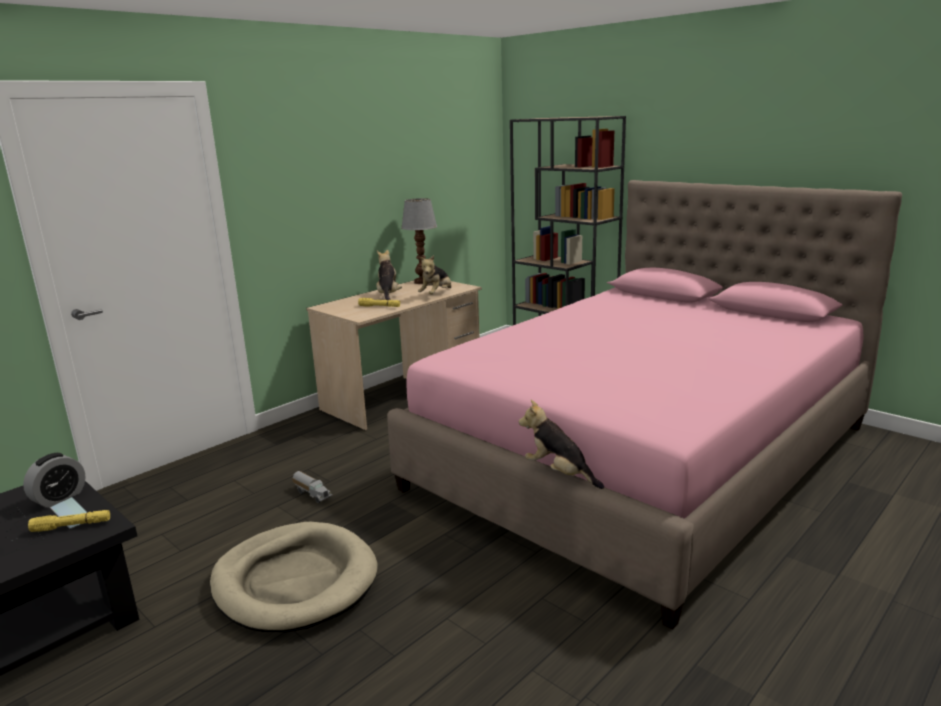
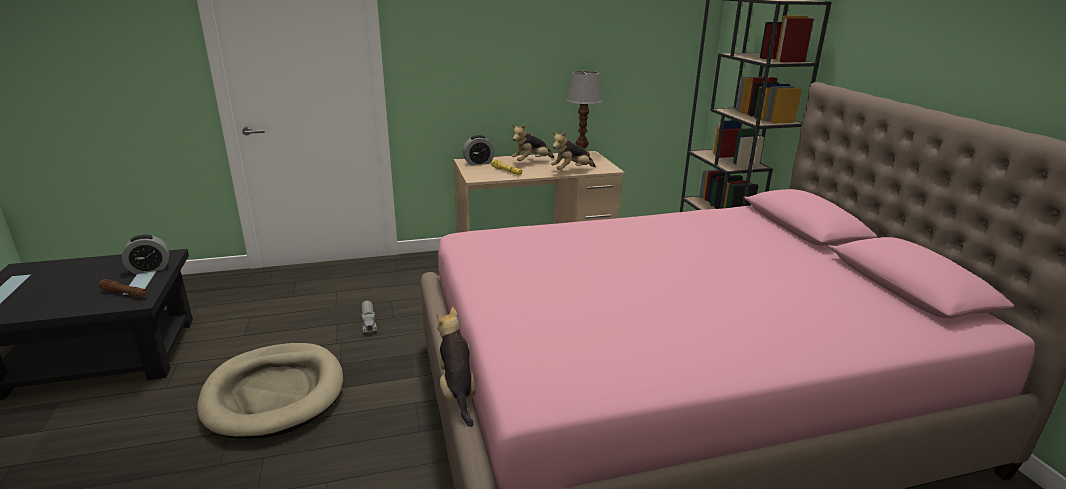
camera: 30 degrees right, 5 degrees up
(72, 526) = (125, 293): yellow flashlight -> brown flashlight
(339, 306) = (478, 163): none -> alarm clock
(388, 295) = (531, 162): plush toy -> plush toy turned 150 degrees counterclockwise

